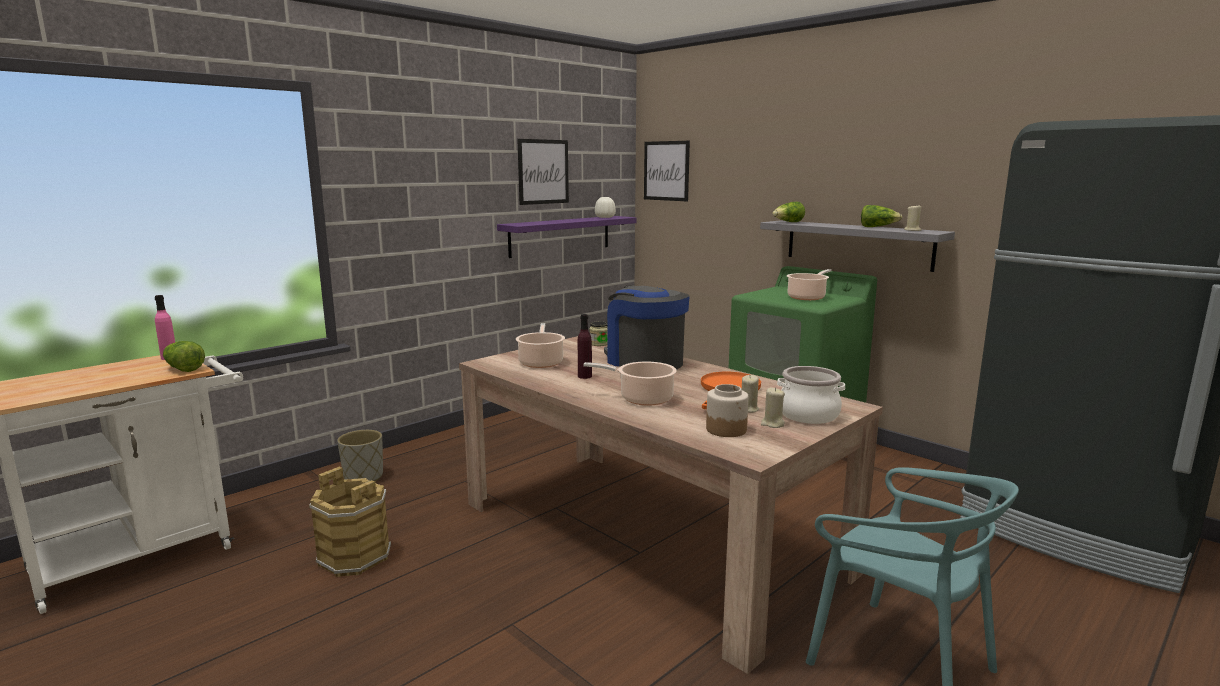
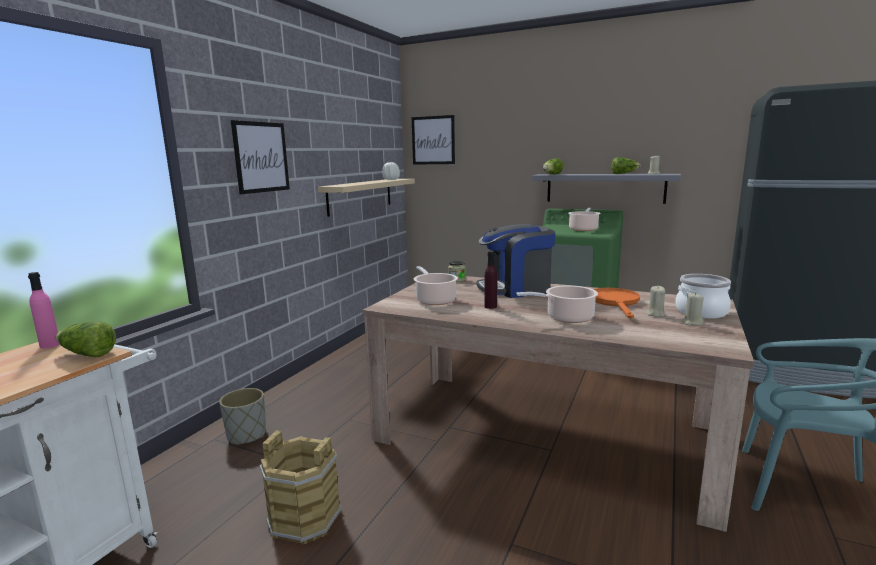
camera: 20 degrees left, 0 degrees up
(543, 172) = (346, 140): picture -> picture (261, 157)
(560, 236) = (360, 196): purple shelf -> beige shelf
(644, 361) = (516, 289): coffee machine -> coffee machine turned 45 degrees counterclockwise
(726, 429) = (670, 332): jar -> none

